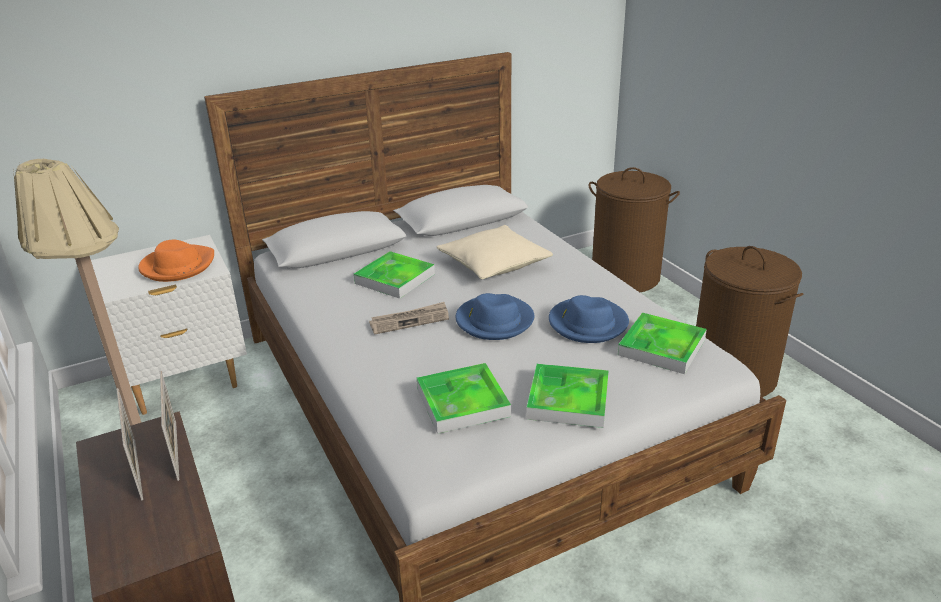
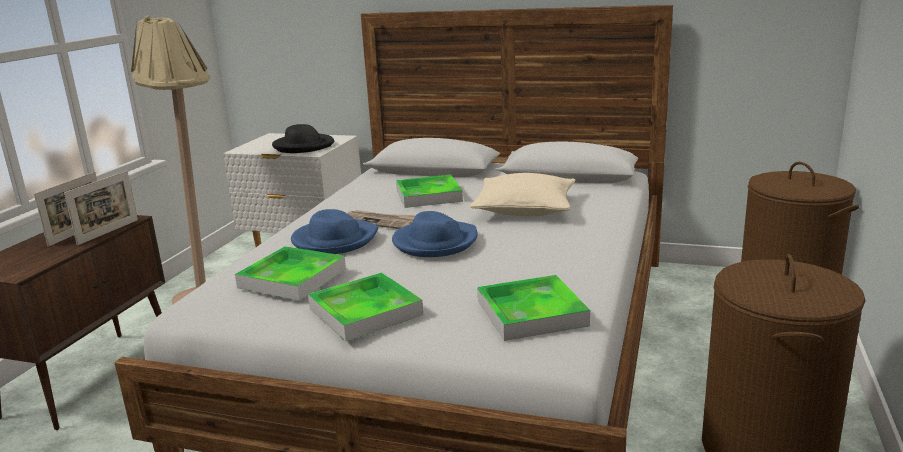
camera: 45 degrees right, 10 degrees down
(177, 266) = (303, 146): orange hat -> black hat
(587, 323) = (506, 272): blue hat -> blue hat (334, 240)

